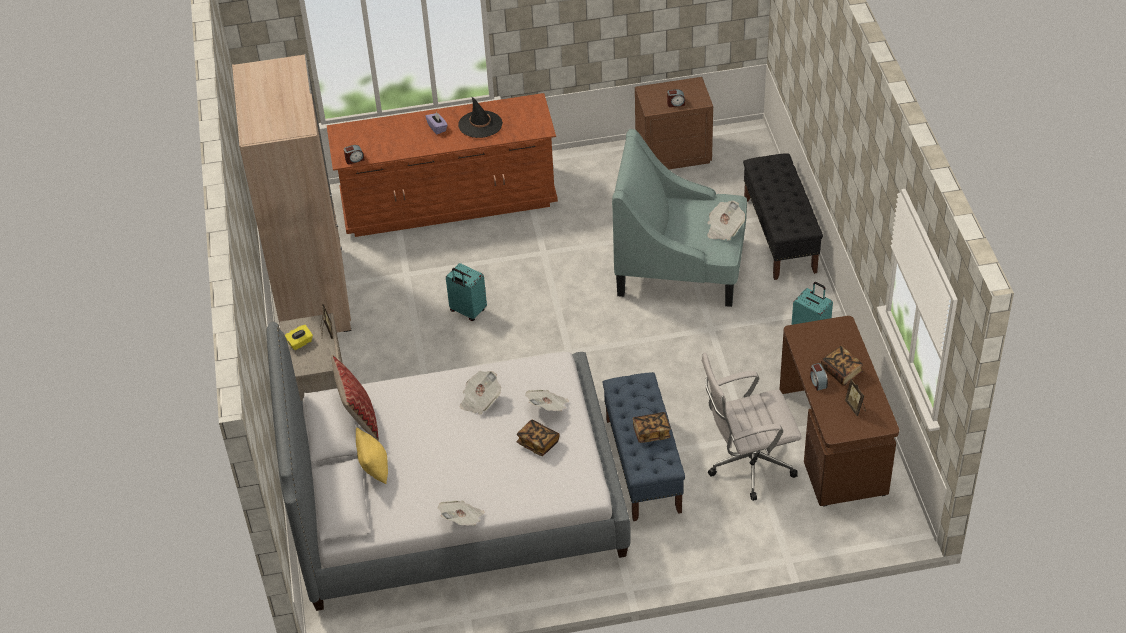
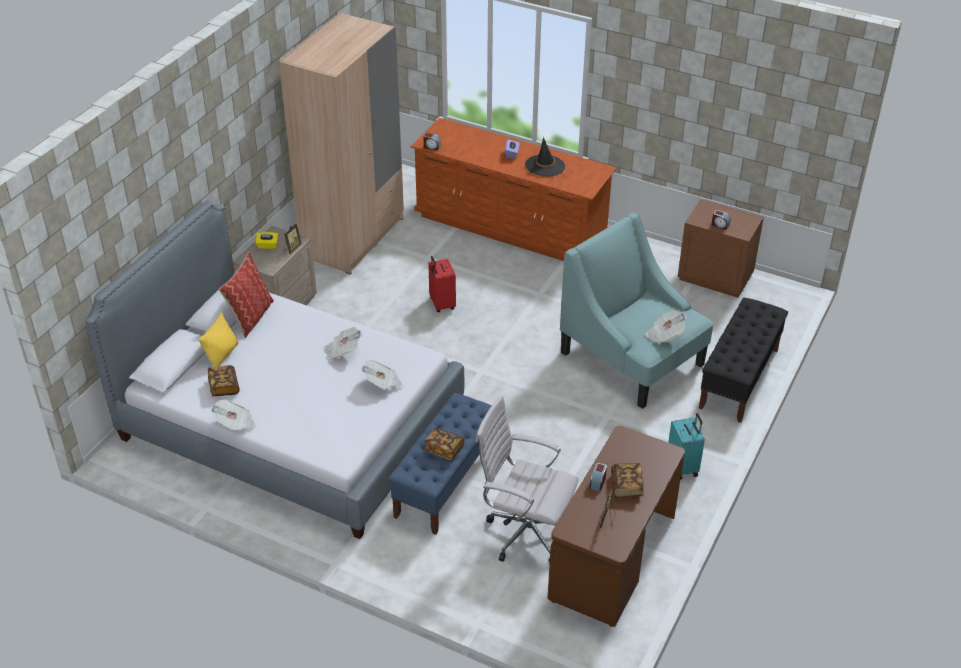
camera: 35 degrees right, 5 degrees down
(467, 311) = (441, 304): turquoise suitcase -> red suitcase
(538, 443) = (346, 403): book -> book (224, 387)

